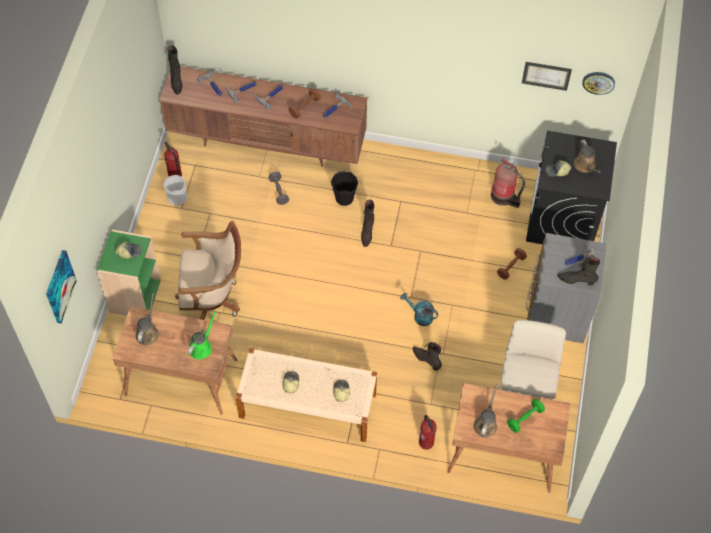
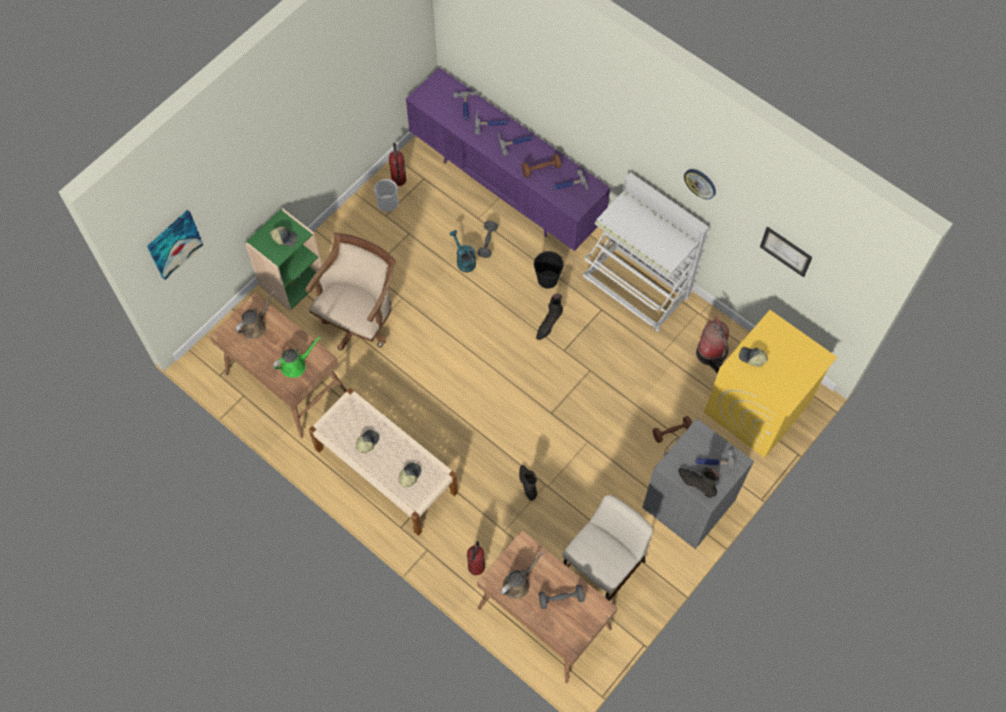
camera: 30 degrees right, 5 degrees up
(176, 81) = (433, 86): black boot -> none
(213, 300) = (360, 321): office chair -> office chair turned 90 degrees counterclockwise
(268, 142) = (507, 187): brown cabinet -> purple cabinet
(417, 175) = (635, 290): none -> white shoe rack
(419, 316) = (548, 436): turquoise watering can -> turquoise watering can (464, 260)
(525, 418) = (561, 599): green dumbbell -> grey dumbbell
(562, 219) = (757, 408): black washing machine -> yellow washing machine
(585, 166) = (786, 366): brown watering can -> none
(598, 82) = (837, 284): wall clock -> wall clock (700, 183)

